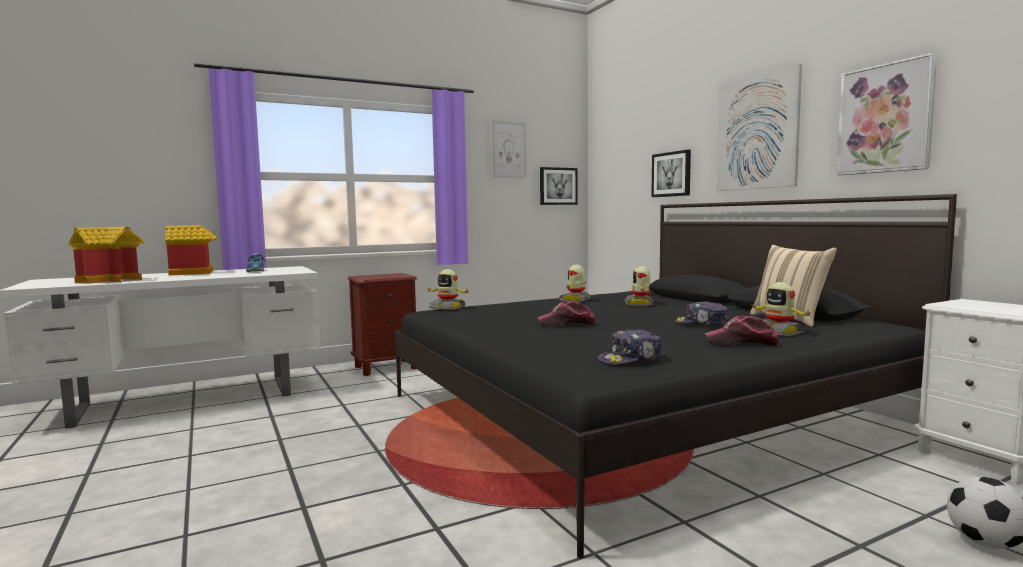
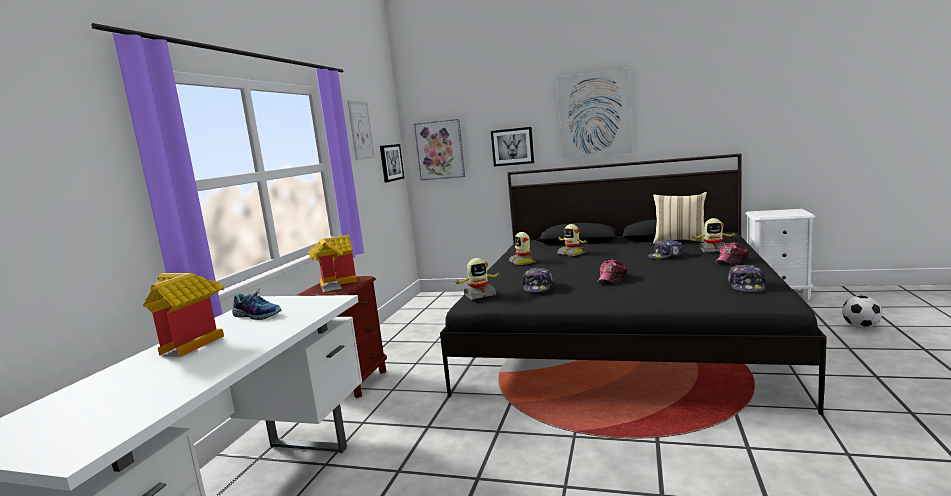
camera: 45 degrees left, 5 degrees up
(113, 280) = (155, 389): toy house -> toy house (335, 284)
(492, 312) = (538, 287): none -> cap
(885, 118) = (691, 108): picture -> picture (440, 150)

